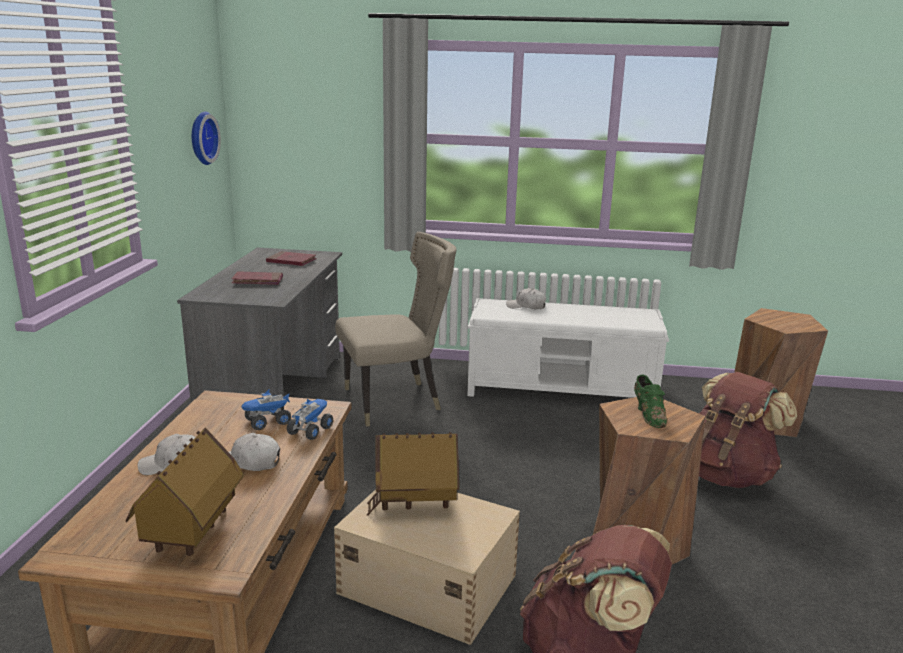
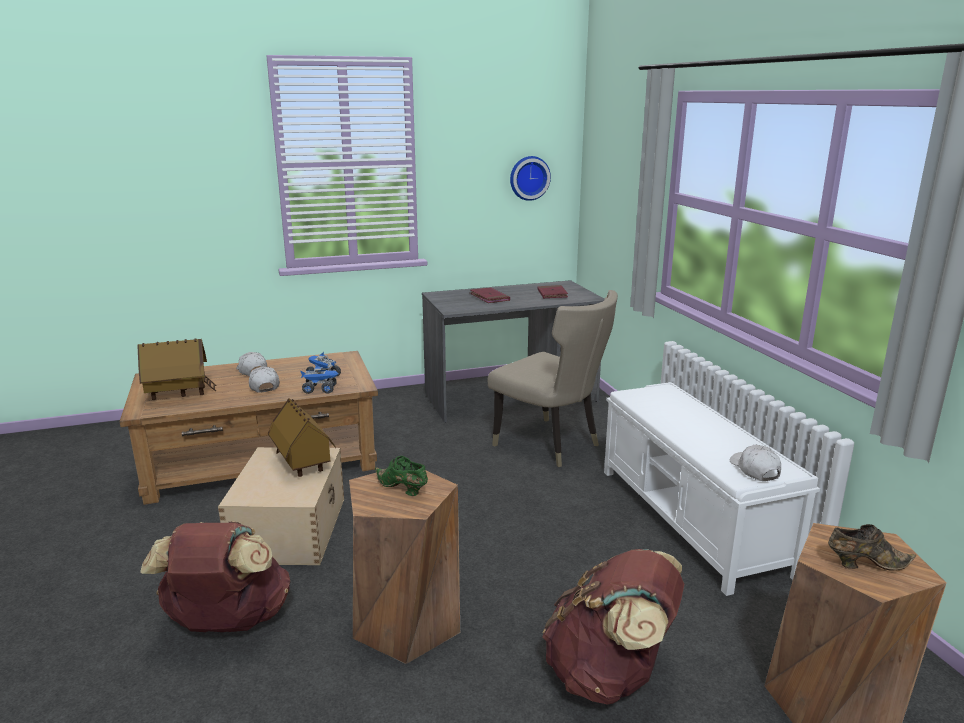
camera: 65 degrees right, 0 degrees up
(526, 306) = (684, 406): white cap -> white cap (754, 470)
(649, 415) = (401, 489): green shoe -> green shoe turned 75 degrees clockwise
(792, 322) = (865, 564): none -> brown shoe

